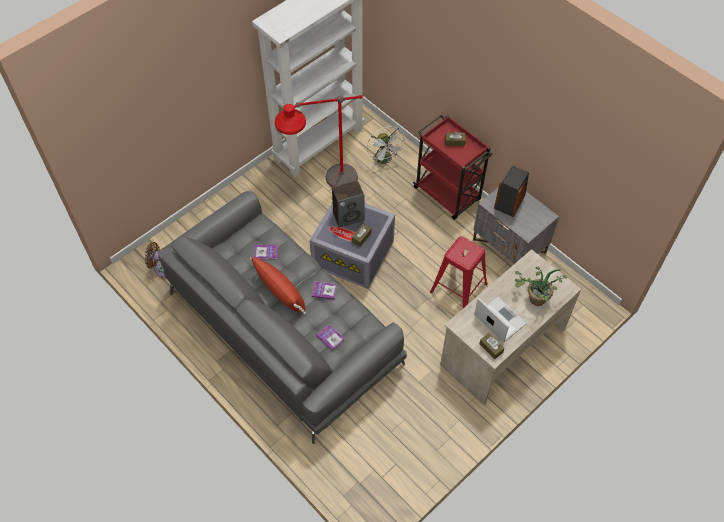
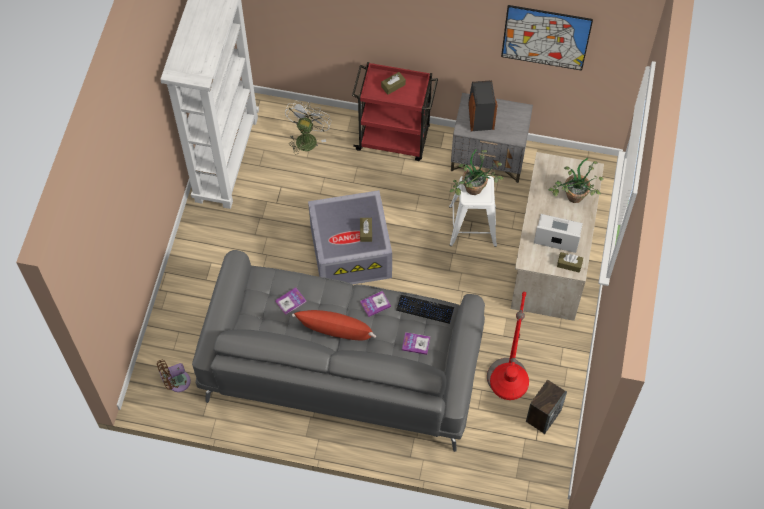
camera: 35 degrees left, 5 degrees up
(324, 189) = (271, 204): red floor lamp -> red floor lamp (502, 404)
(348, 216) = (337, 218): speaker -> speaker (543, 415)
(358, 317) = (425, 309): none -> keyboard
(385, 160) = (307, 138): white fan -> white fan turned 105 degrees counterclockwise
(458, 287) = (472, 225): red stool -> white stool
(460, 252) = (473, 192): none -> potted plant
(583, 151) = (545, 37): none -> picture

